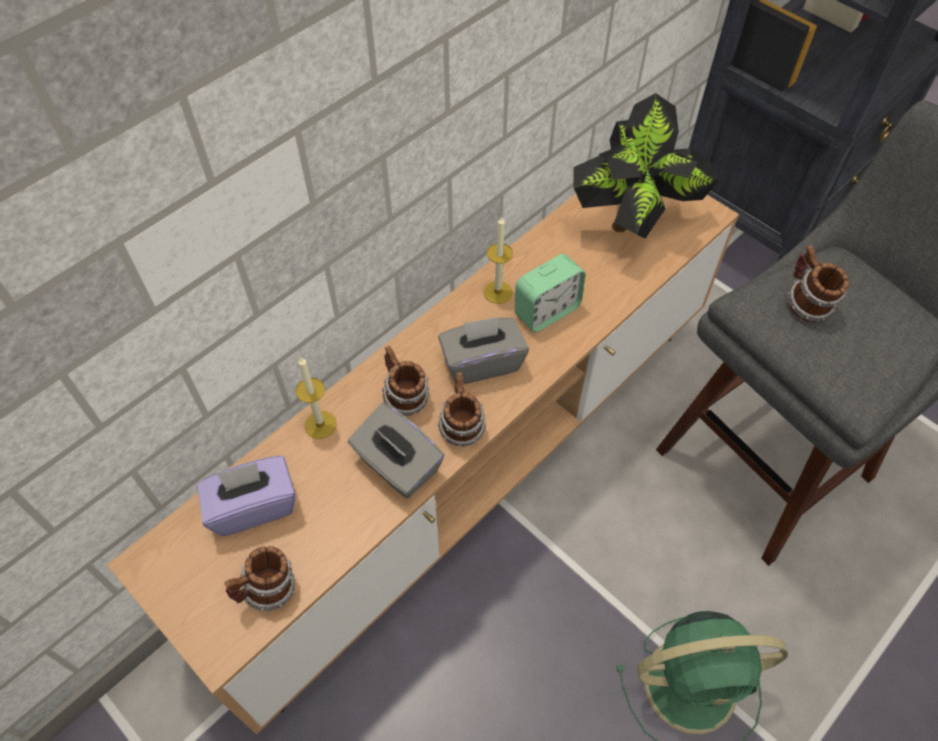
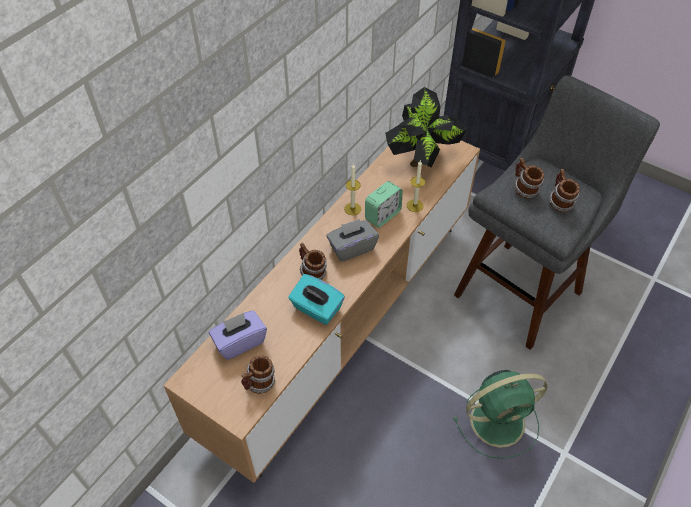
camera: 10 degrees left, 5 degrees down
(320, 424) = (267, 294): candle -> candle (415, 205)
(397, 465) = (316, 309): grey tissue box -> turquoise tissue box
(461, 426) = (347, 283): mug -> mug (559, 203)

